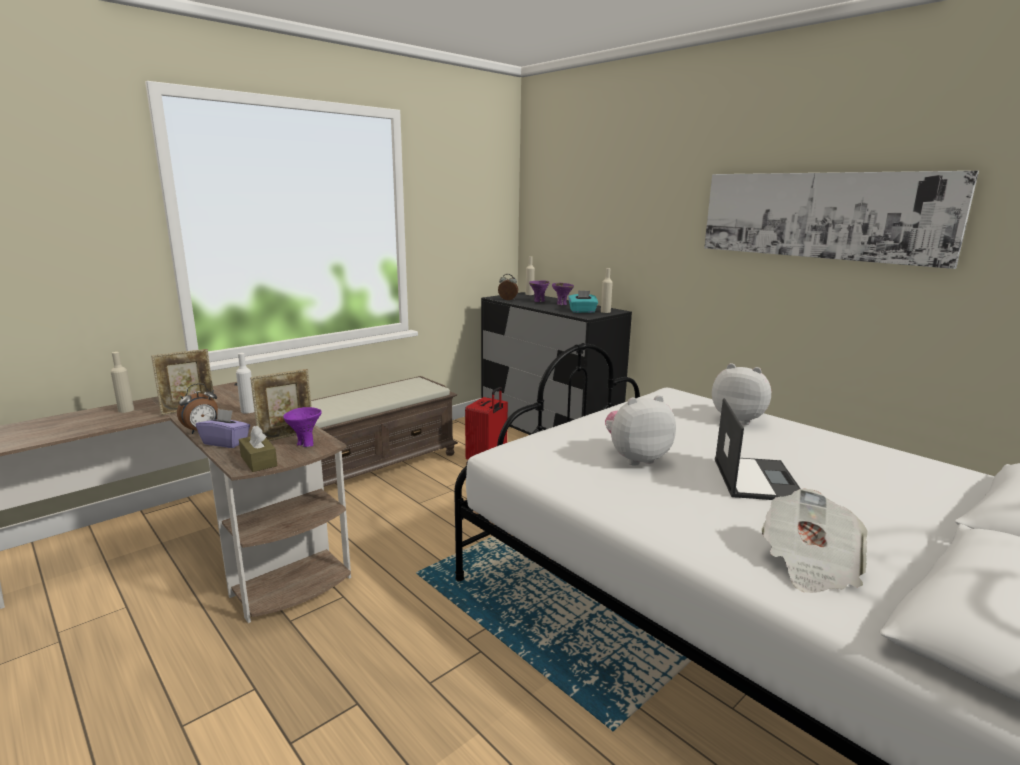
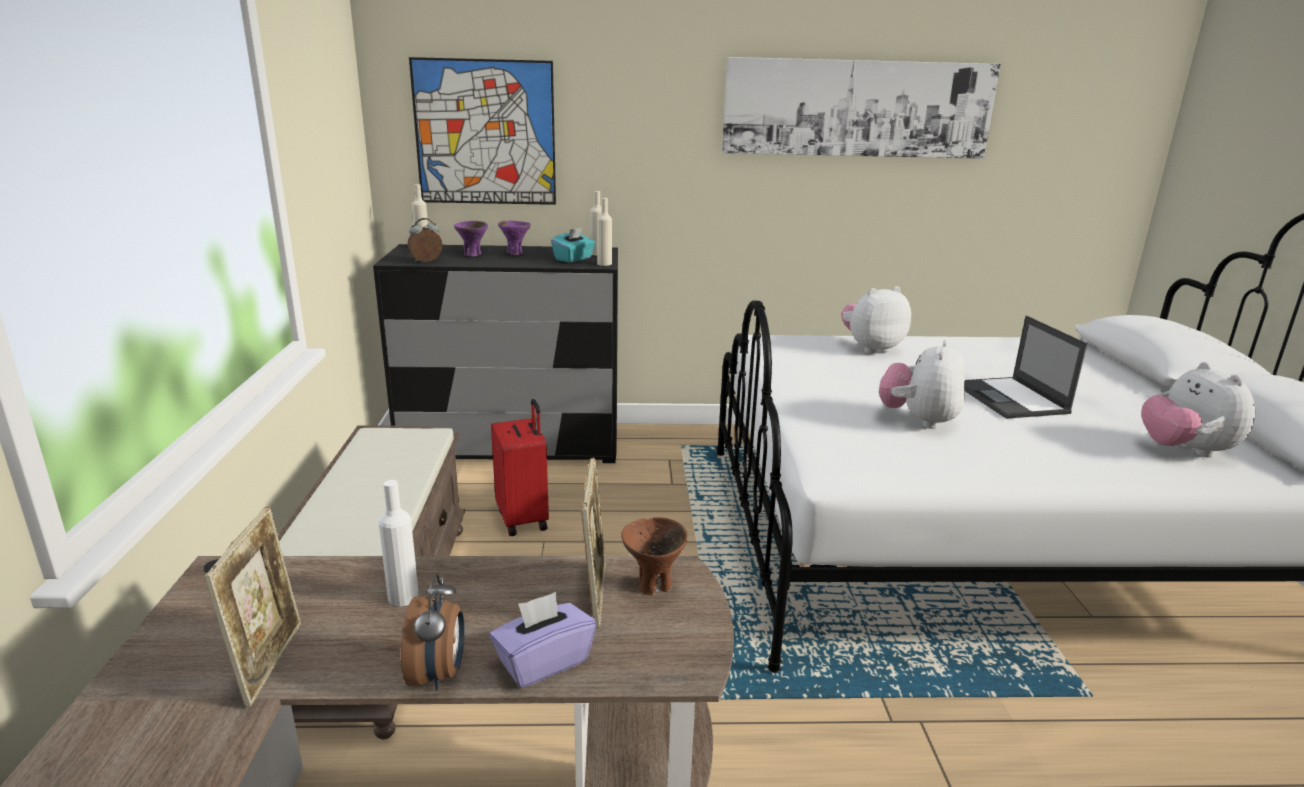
camera: 50 degrees left, 5 degrees up
(126, 410) = (109, 756): beige bottle -> beige bottle (604, 263)
(258, 461) = (679, 649): brown tissue box -> none
(305, 444) = (654, 586): purple bowl -> brown bowl
(569, 227) = (485, 133): none -> picture
(756, 479) = (1012, 399): laptop -> laptop turned 150 degrees counterclockwise
(809, 565) = (1185, 451): newspaper -> plush toy

